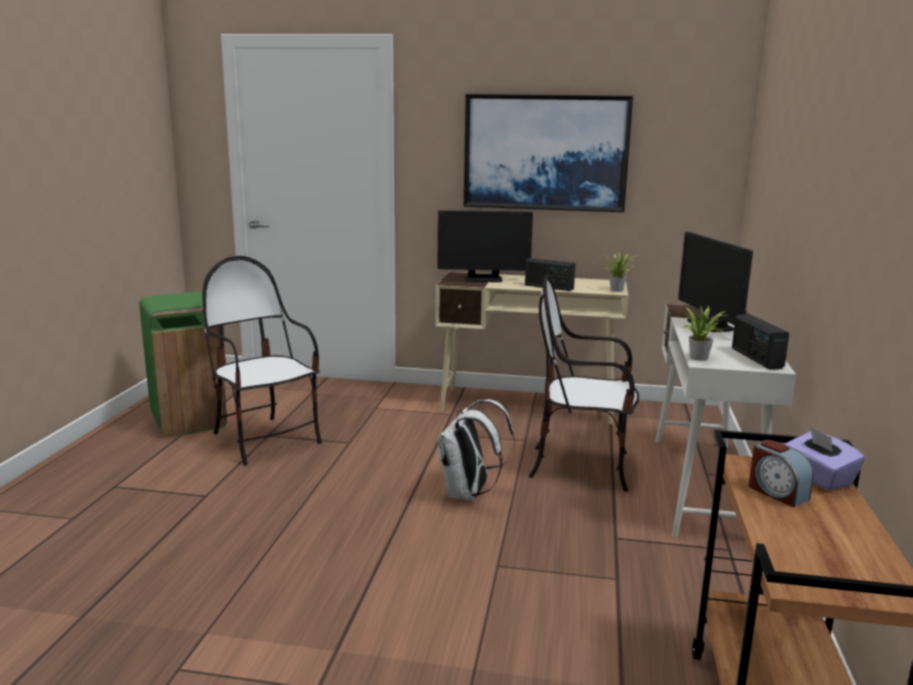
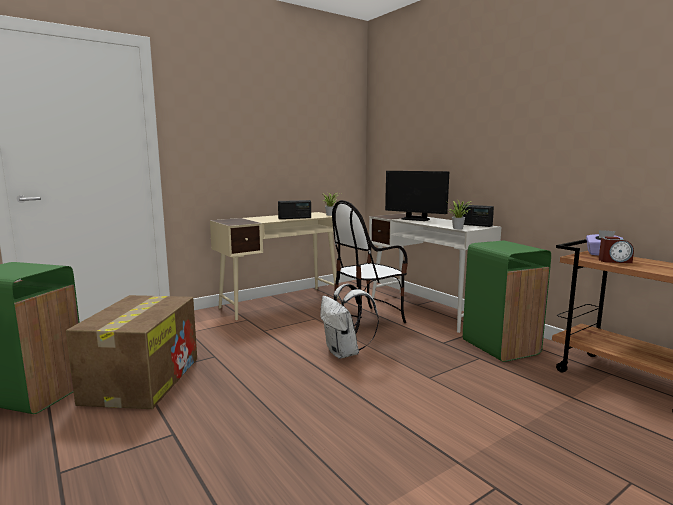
camera: 45 degrees left, 5 degrees down
(265, 440) = (143, 379): chair -> cardboard box
(483, 279) = (246, 220): monitor -> none
(545, 152) = (265, 132): picture -> none
(687, 582) = (500, 347): none -> green trash can

